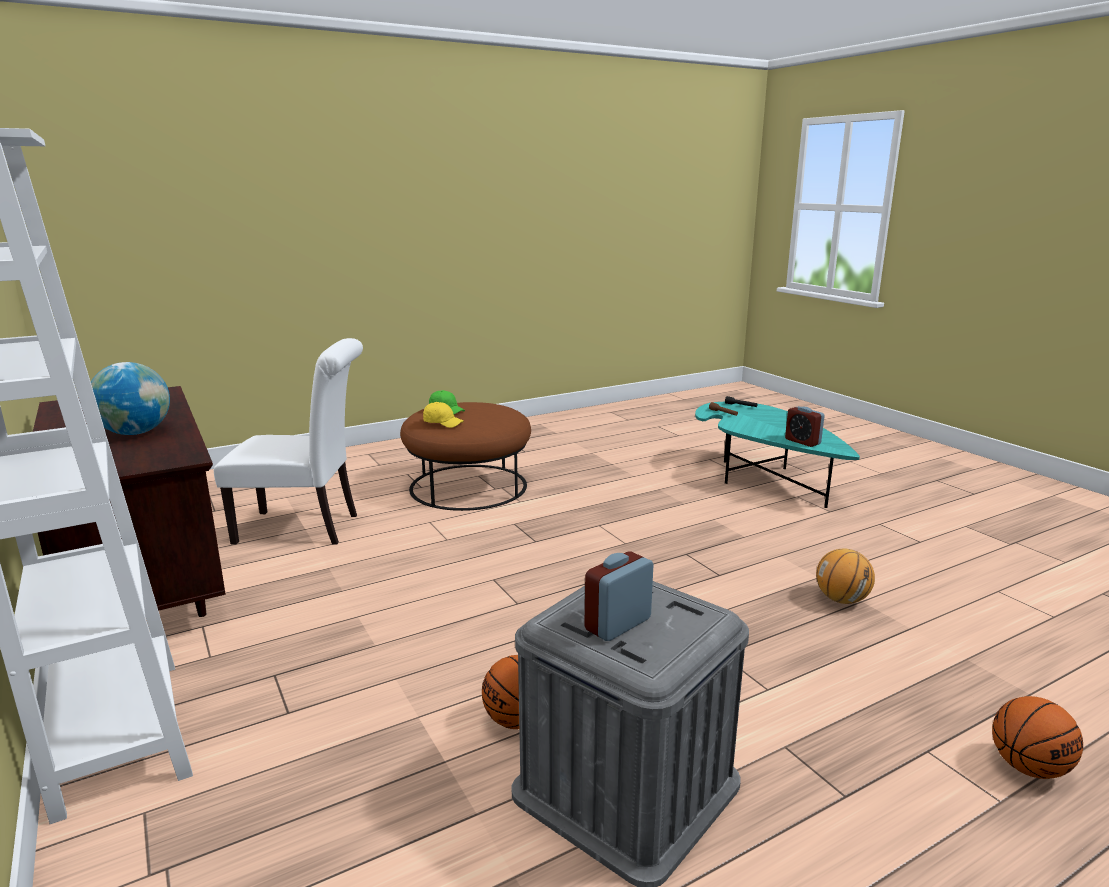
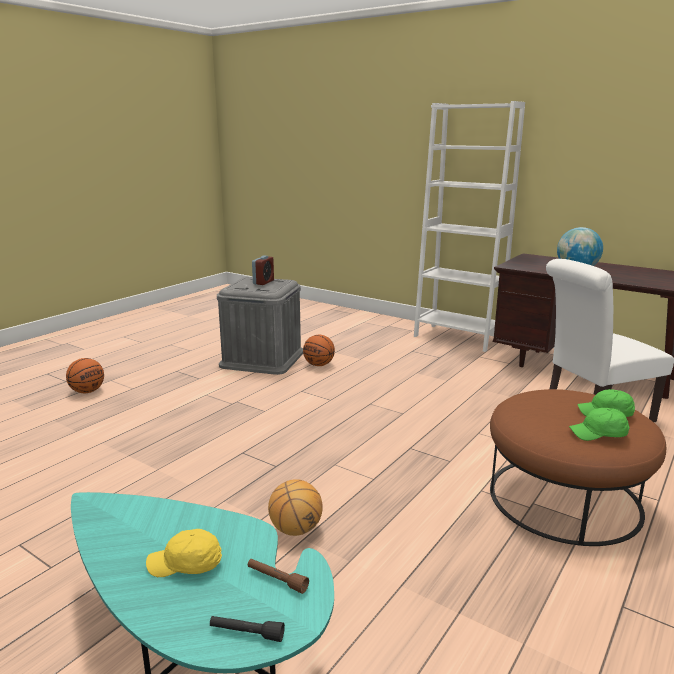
camera: 155 degrees right, 0 degrees up
(443, 423) = (565, 394): yellow cap -> yellow cap (186, 565)
(479, 404) = (599, 434): none -> green cap
(802, 441) = (143, 511): alarm clock -> none
(842, 600) = (144, 453): basketball -> basketball (295, 530)

